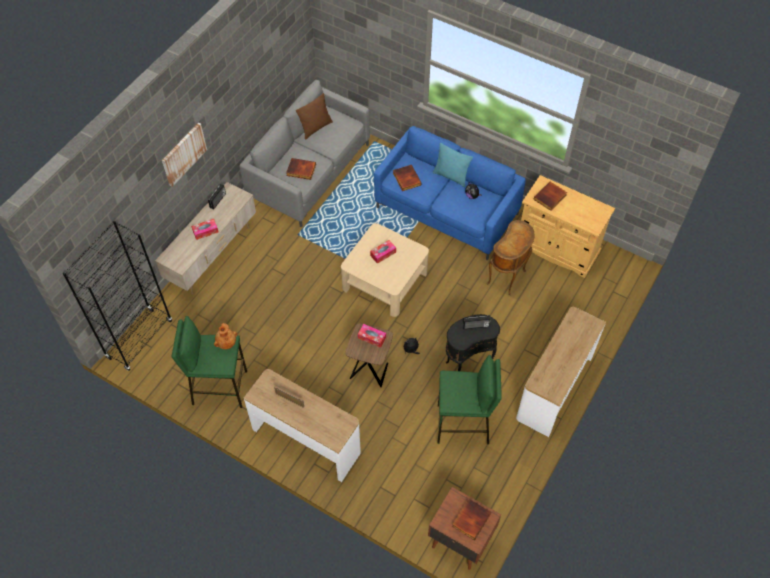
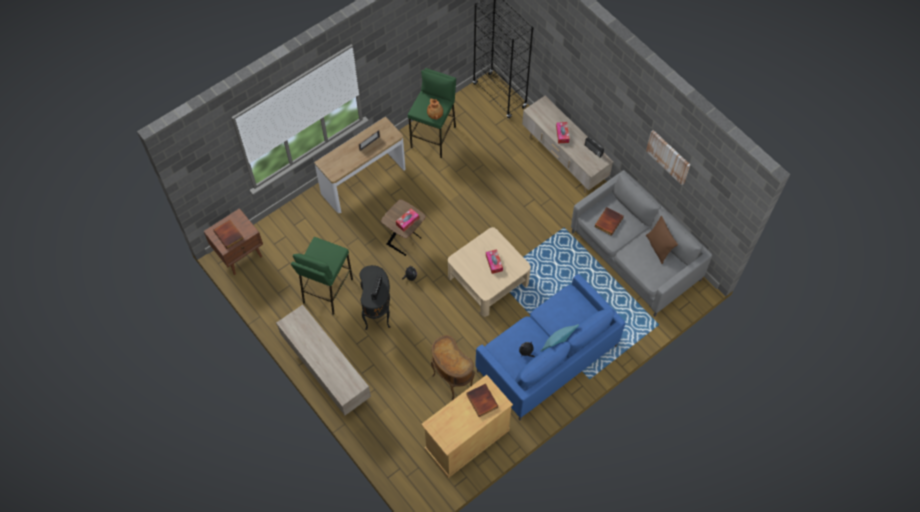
camera: 110 degrees right, 5 degrees up
(183, 154) = (596, 90): picture -> picture (668, 156)
(406, 179) = (567, 304): book -> none
(554, 388) = (327, 372): console table -> beige tv stand

